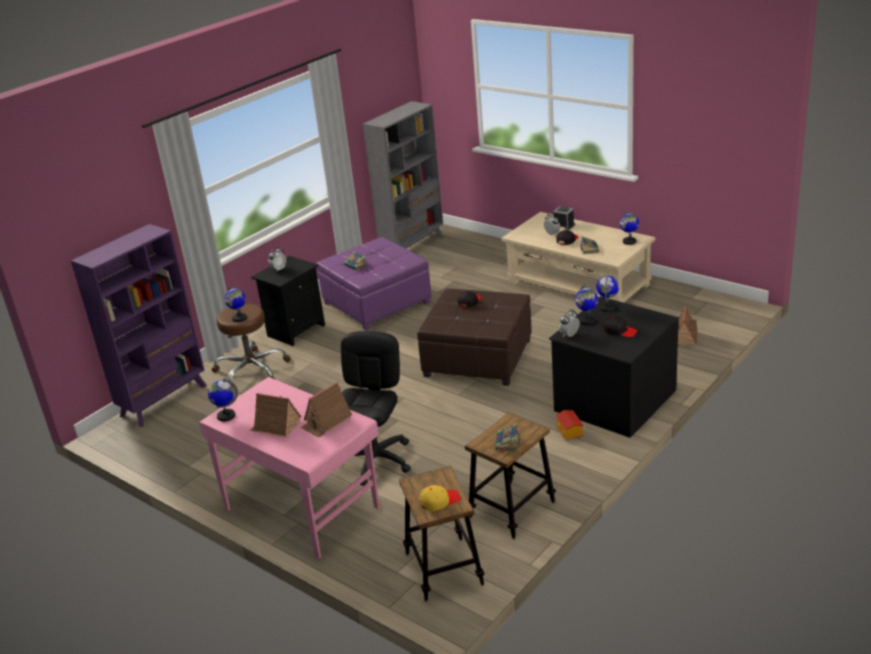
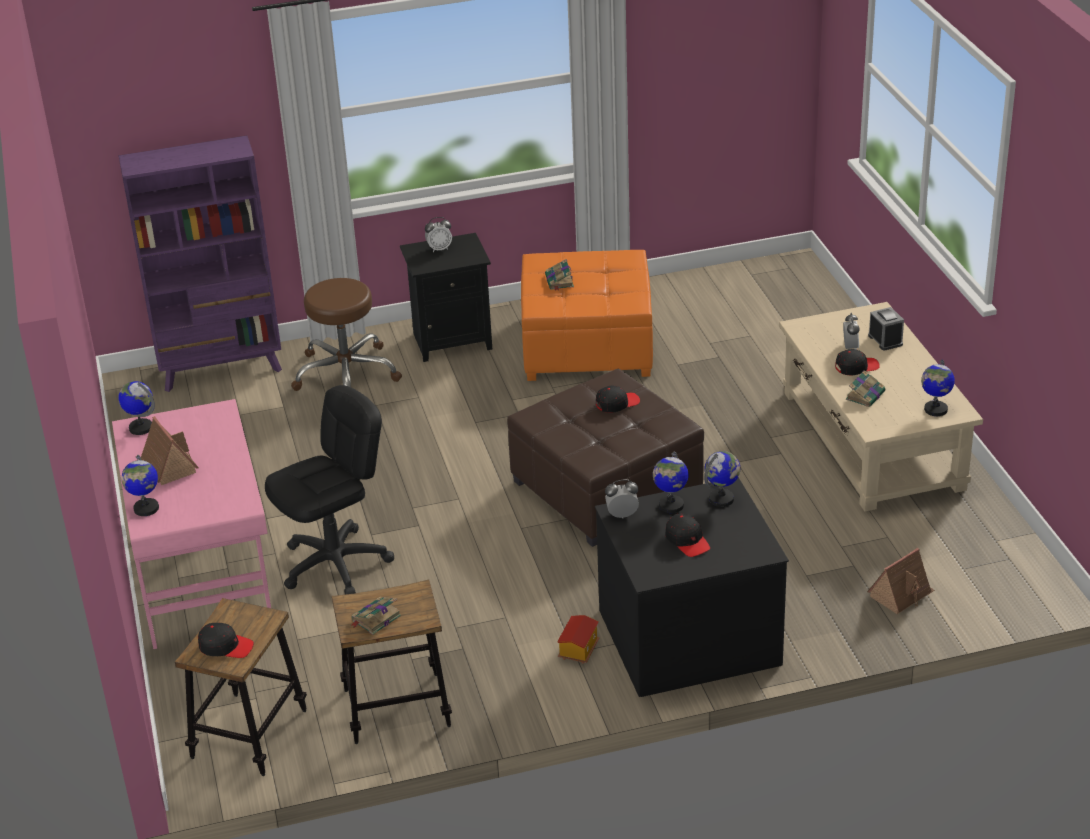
camera: 35 degrees right, 5 degrees up
(239, 318) = (329, 300): globe -> globe (146, 508)
(326, 422) = (217, 488): toy house -> none
(377, 302) = (588, 345): purple ottoman -> orange ottoman
(413, 247) = (733, 277): grey bookcase -> none
(439, 501) = (225, 646): yellow cap -> black cap

